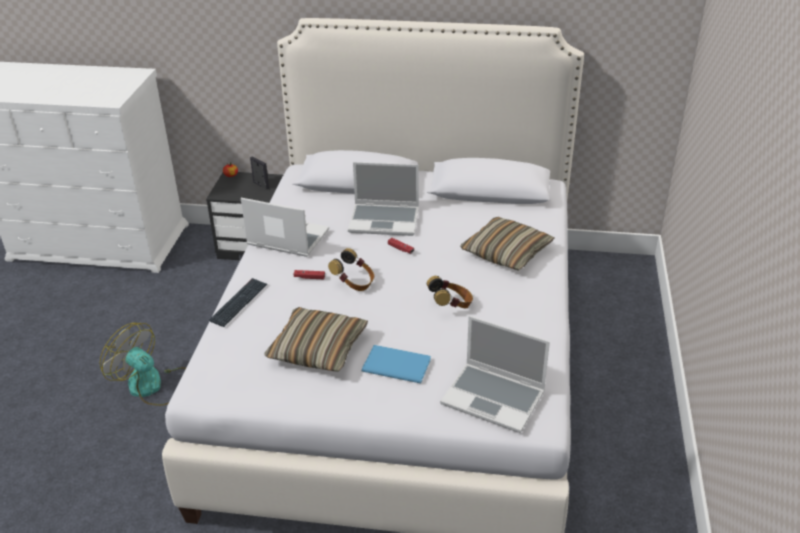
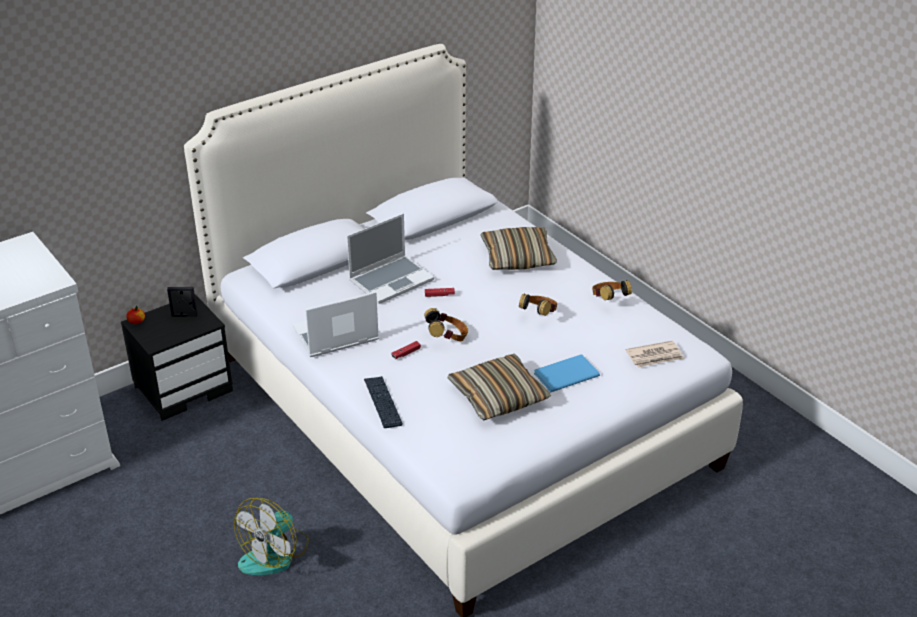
camera: 45 degrees left, 0 degrees up
(152, 386) = (275, 553): fan -> fan turned 45 degrees counterclockwise
(494, 398) = (655, 356): laptop -> newspaper
(529, 327) = (609, 301): none -> headphones

